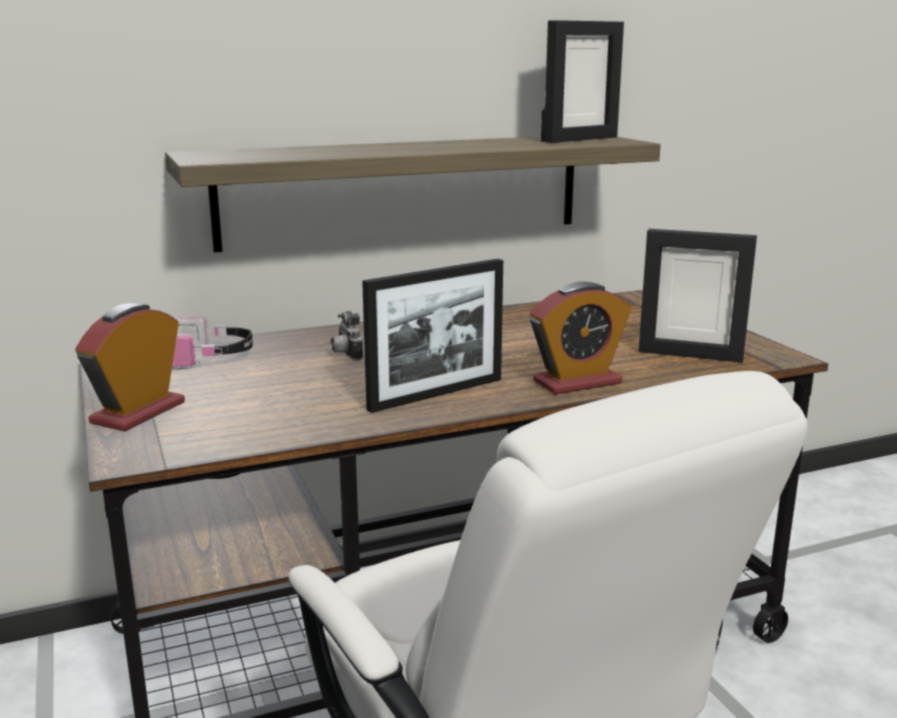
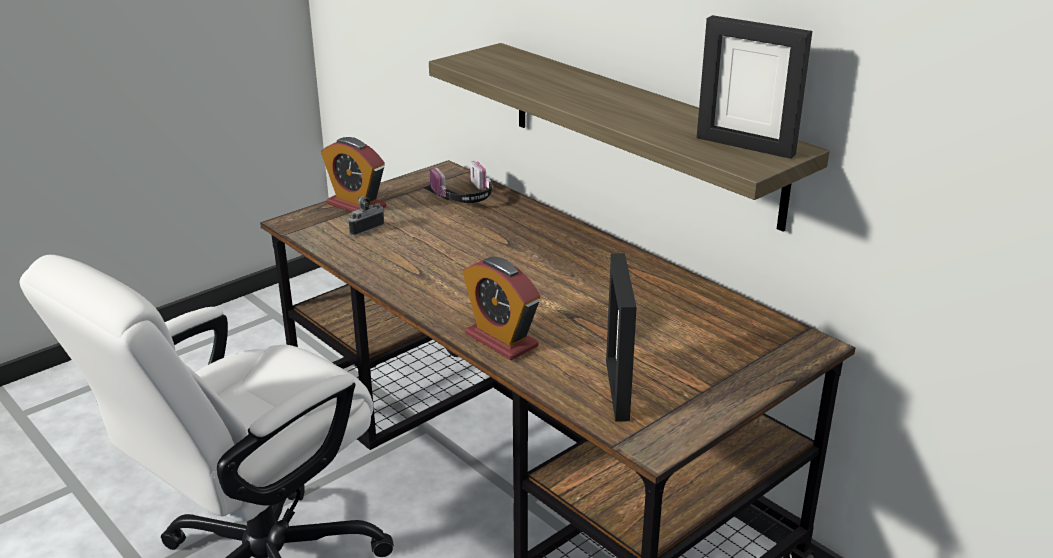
camera: 70 degrees right, 10 degrees up
(138, 412) = (356, 205): alarm clock -> alarm clock turned 150 degrees counterclockwise
(345, 355) = (503, 239): camera -> camera (364, 228)
(436, 394) = (439, 288): picture frame -> none

